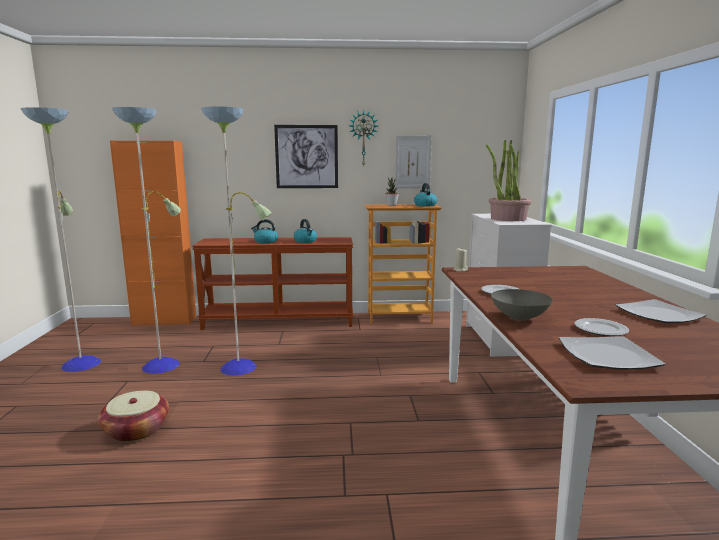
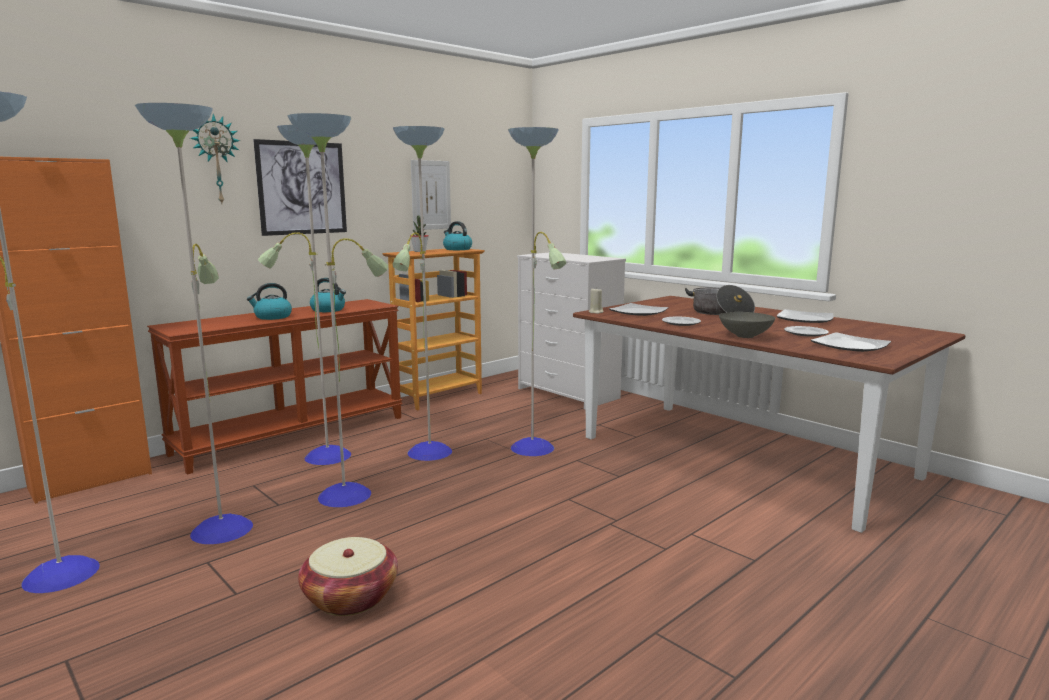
camera: 40 degrees left, 0 degrees up
(326, 356) = (429, 453): none -> floor lamp
(363, 138) = (373, 163): wall clock -> wall clock (216, 160)
(498, 276) = (639, 312): none -> plate
(507, 219) = (573, 257): potted plant -> none
(575, 291) = (720, 313): none -> cooking pot

